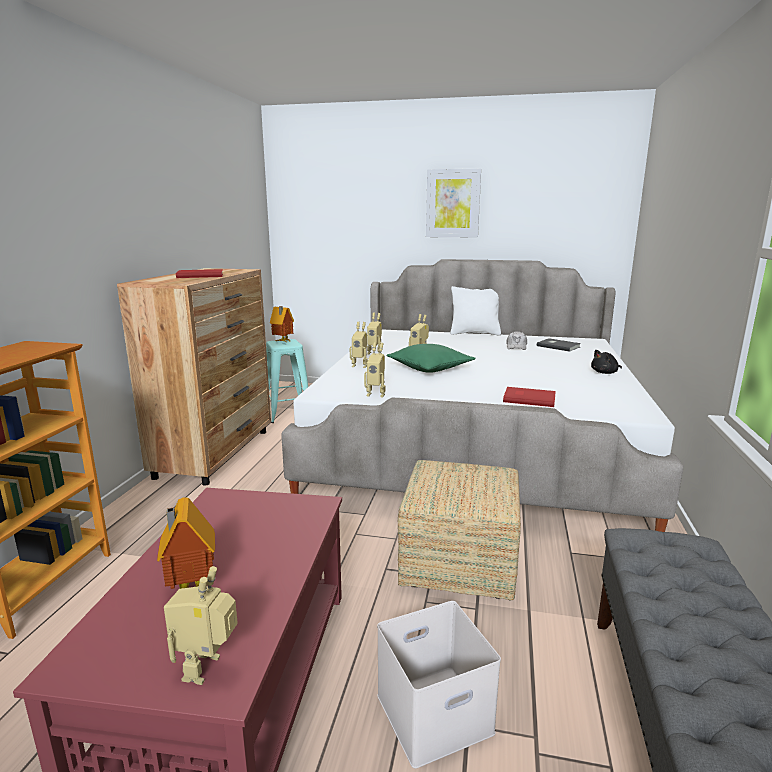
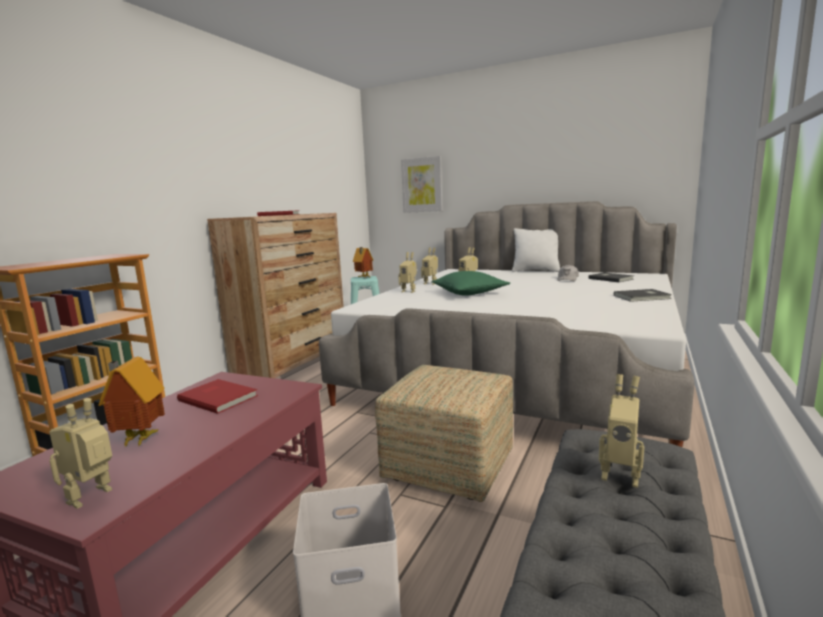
camera: 15 degrees right, 5 degrees down
(376, 394) = (403, 309): toy robot -> toy robot (620, 474)
(453, 203) = (516, 155): picture -> picture (422, 185)
(528, 398) = (543, 314): red book -> red book (219, 397)
(605, 373) = (643, 297): black plush toy -> grey book

